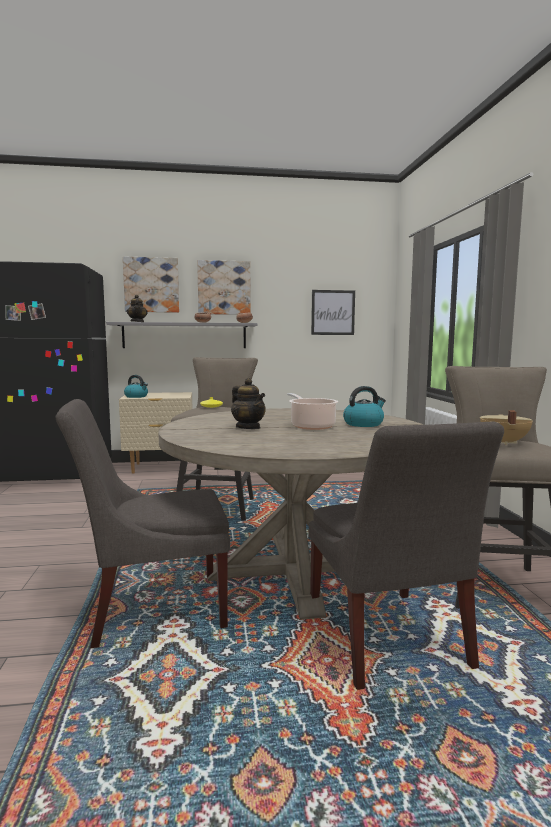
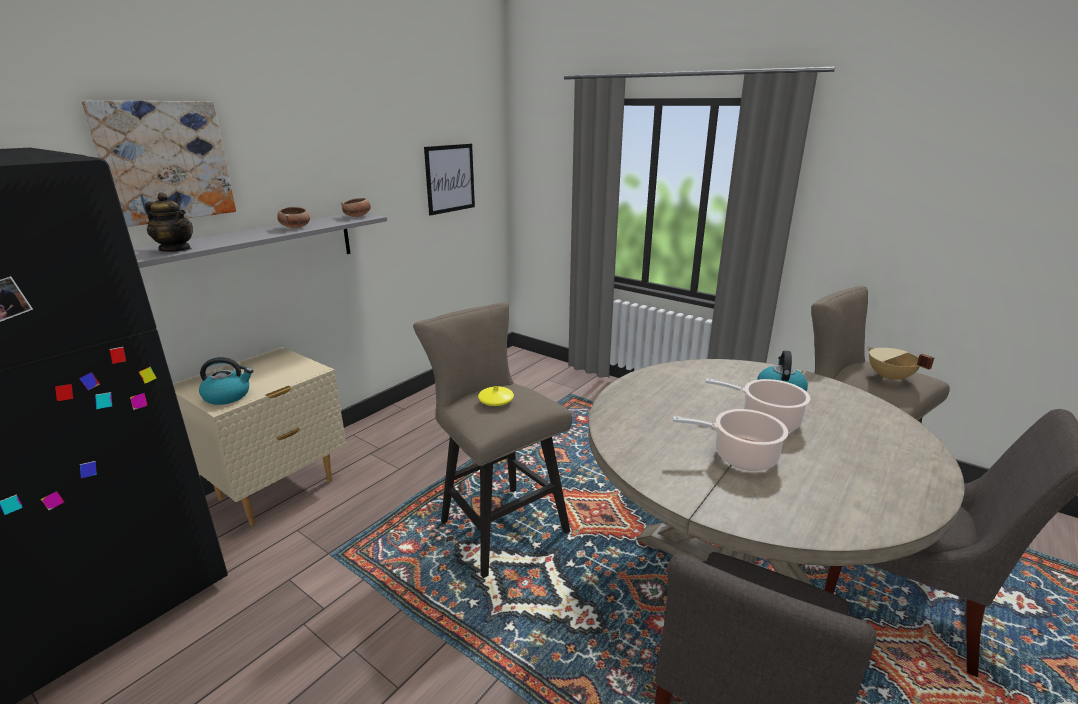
camera: 45 degrees left, 15 degrees up
(224, 288) = (303, 155): picture -> none
(248, 427) = (740, 456): teapot -> cooking pot

